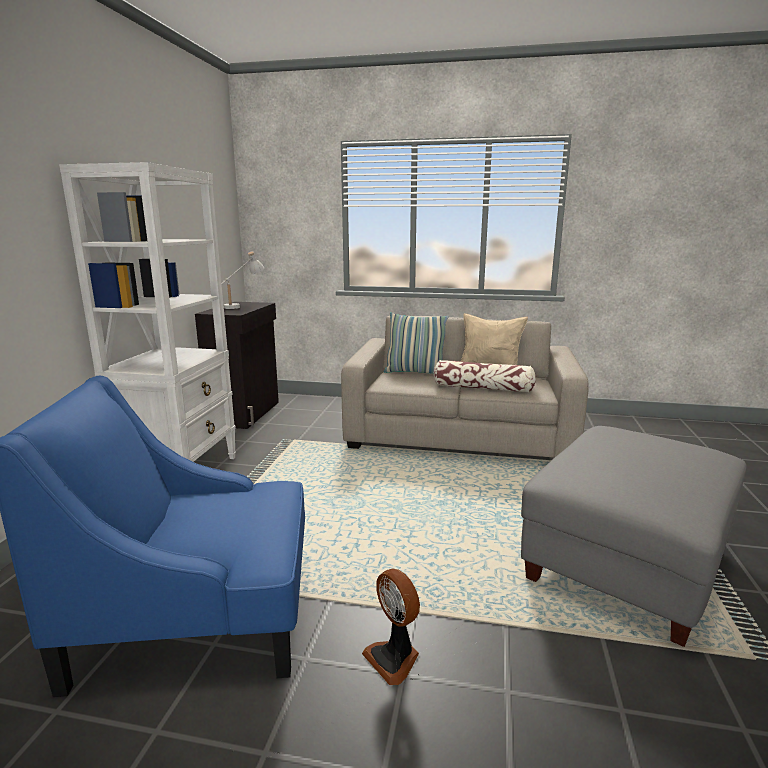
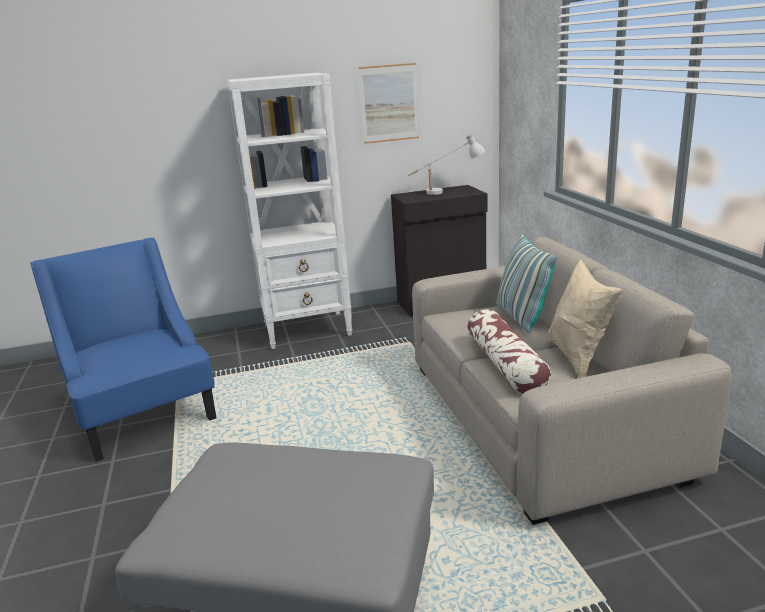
camera: 65 degrees right, 5 degrees up
(185, 219) = (389, 103): none -> picture
(394, 658) = (118, 495): fan -> none

